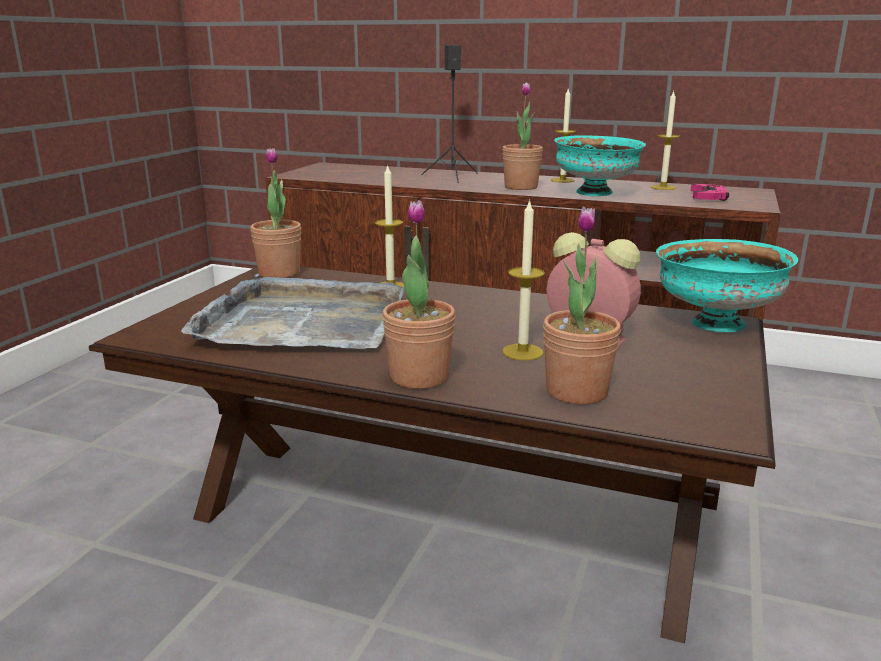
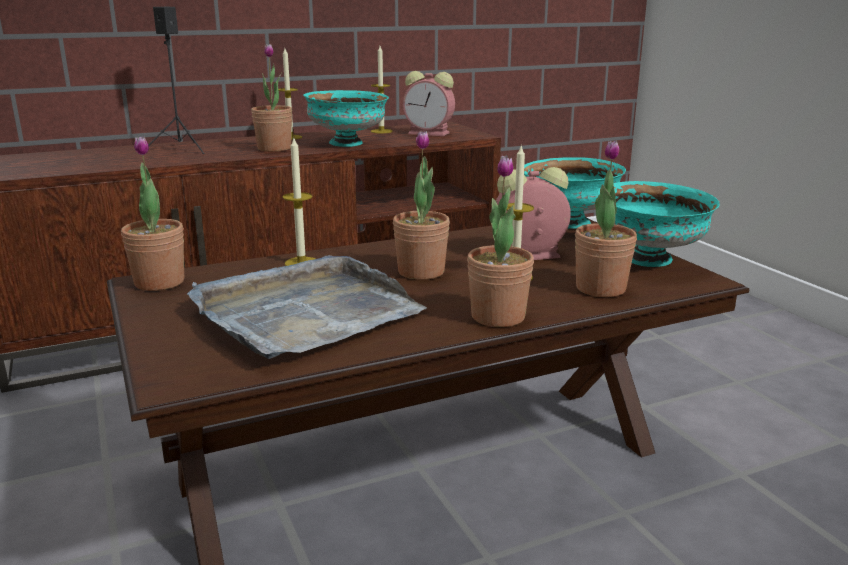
camera: 45 degrees left, 0 degrees up
(455, 321) = (421, 272): none -> potted plant
(709, 197) = (430, 133): pink game controller -> alarm clock
(714, 387) = (650, 260): none -> turquoise bowl

